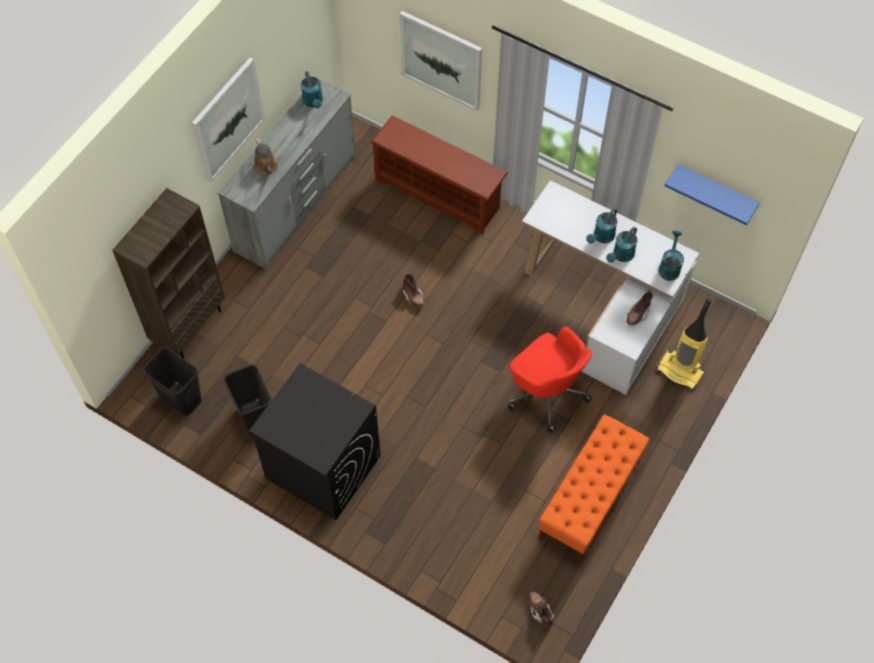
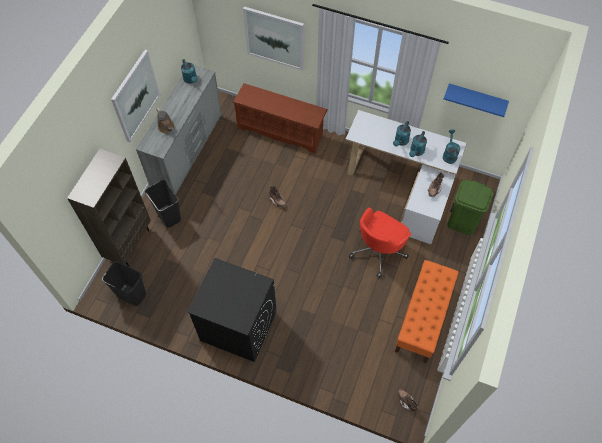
camera: 10 degrees left, 0 degrees up
(256, 417) = (186, 299): black trash can -> black trash can (169, 216)
(546, 392) = (378, 250): red office chair -> red office chair turned 90 degrees clockwise
(681, 370) = (462, 222): vacuum cleaner -> green trash can

